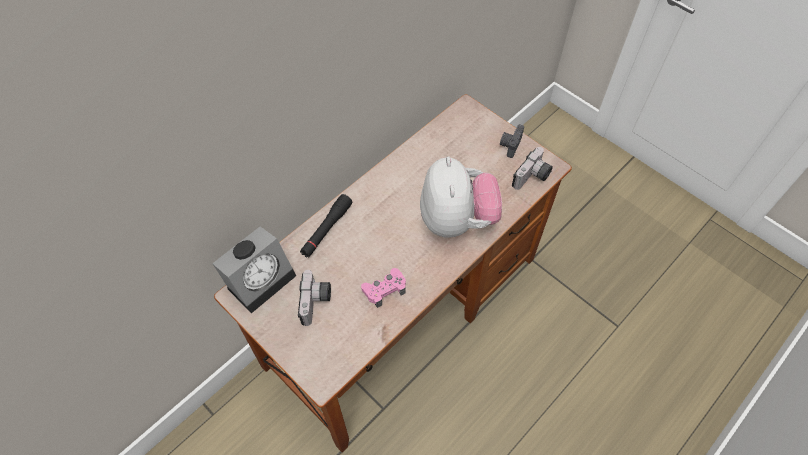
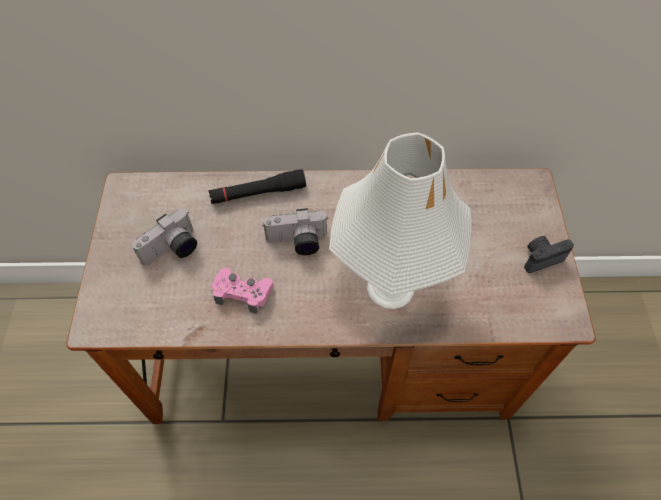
camera: 45 degrees right, 0 degrees up
(261, 278) = (157, 190): alarm clock -> none
(456, 220) = (391, 287): plush toy -> white table lamp
(532, 177) = (529, 313): camera -> camera (297, 243)

